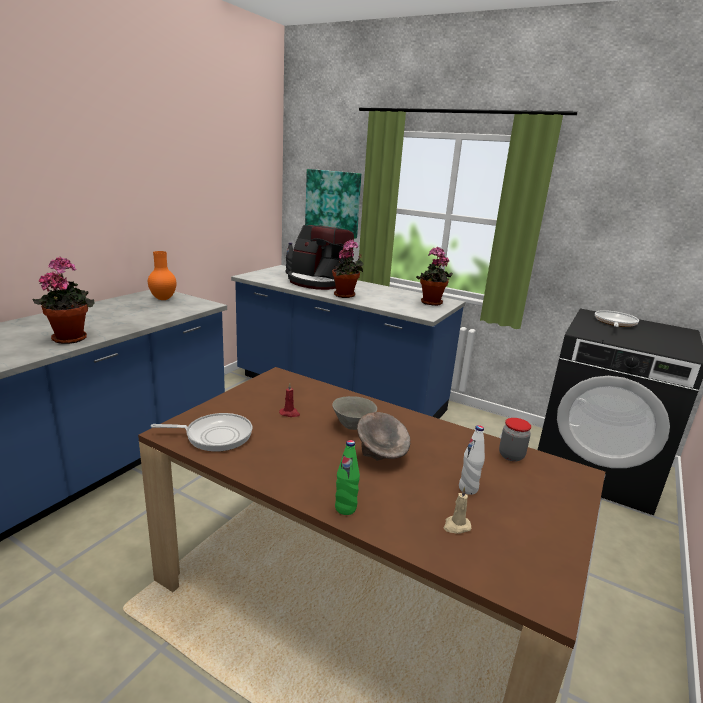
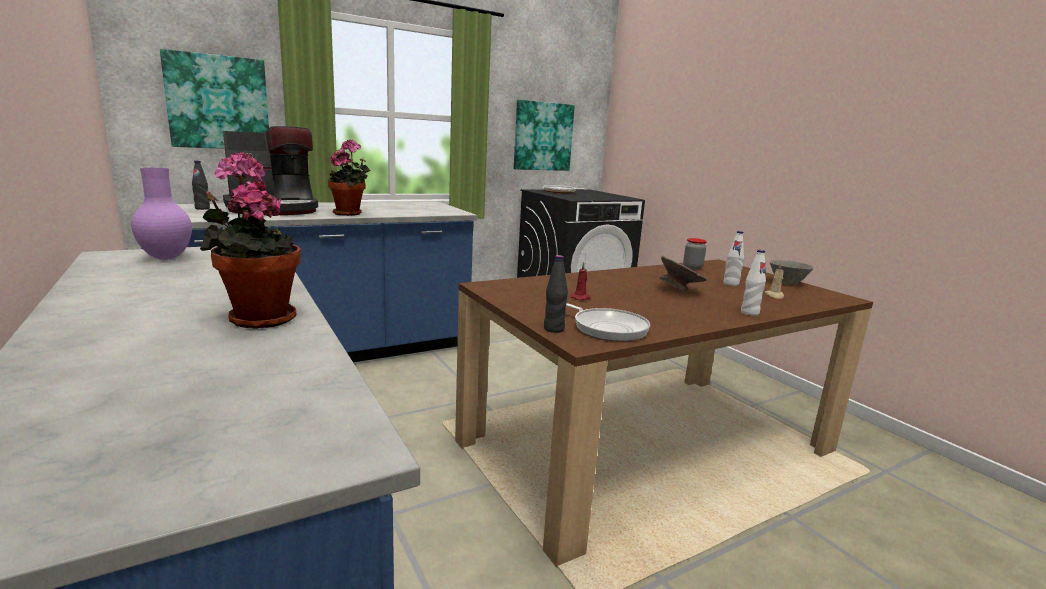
camera: 60 degrees left, 5 degrees down
(163, 299) = (165, 258): orange vase -> purple vase
(193, 417) = (553, 329): none -> black bottle
(215, 436) = (606, 328): frying pan -> frying pan turned 105 degrees clockwise
(345, 508) = (749, 313): green bottle -> white bottle
(353, 426) = (622, 287): grey bowl -> grey bowl (787, 283)
(431, 303) = (428, 206): potted plant -> none
(626, 252) = (542, 136): none -> picture

